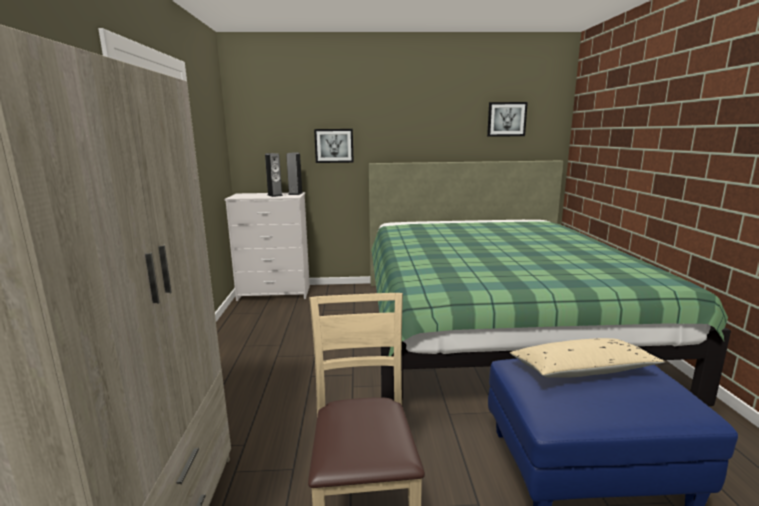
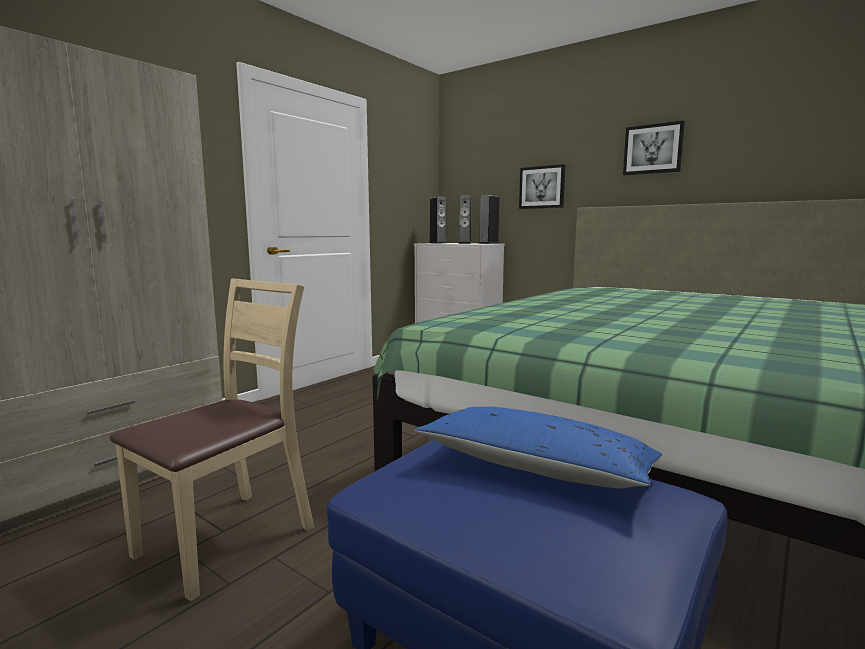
camera: 40 degrees right, 5 degrees down
(245, 196) = (437, 243): none -> speaker
(506, 119) = (813, 130): picture -> picture (653, 149)
(581, 371) = (536, 467): beige pillow -> blue pillow

